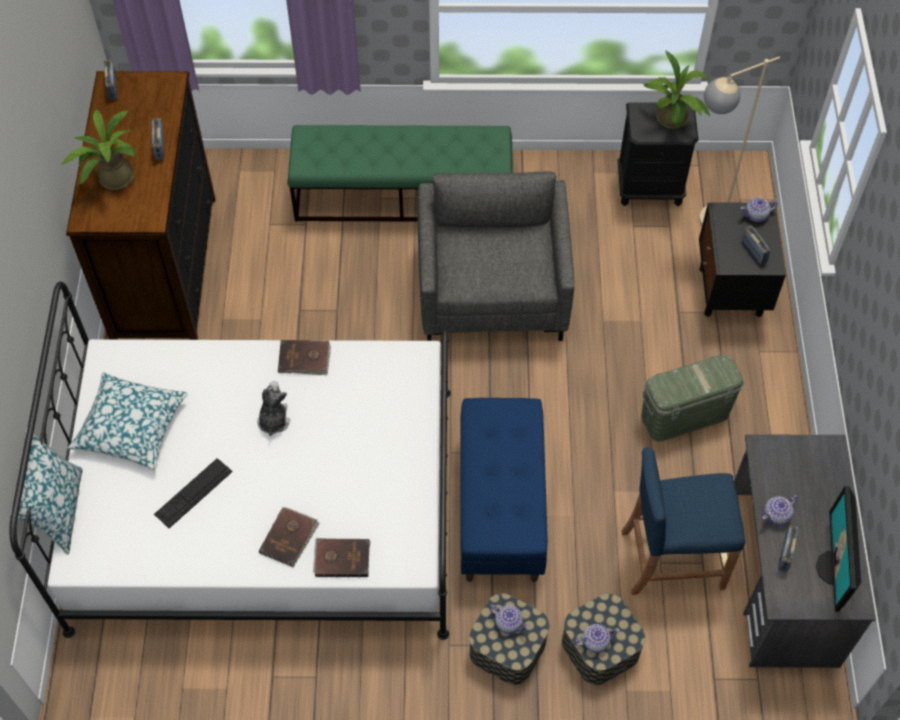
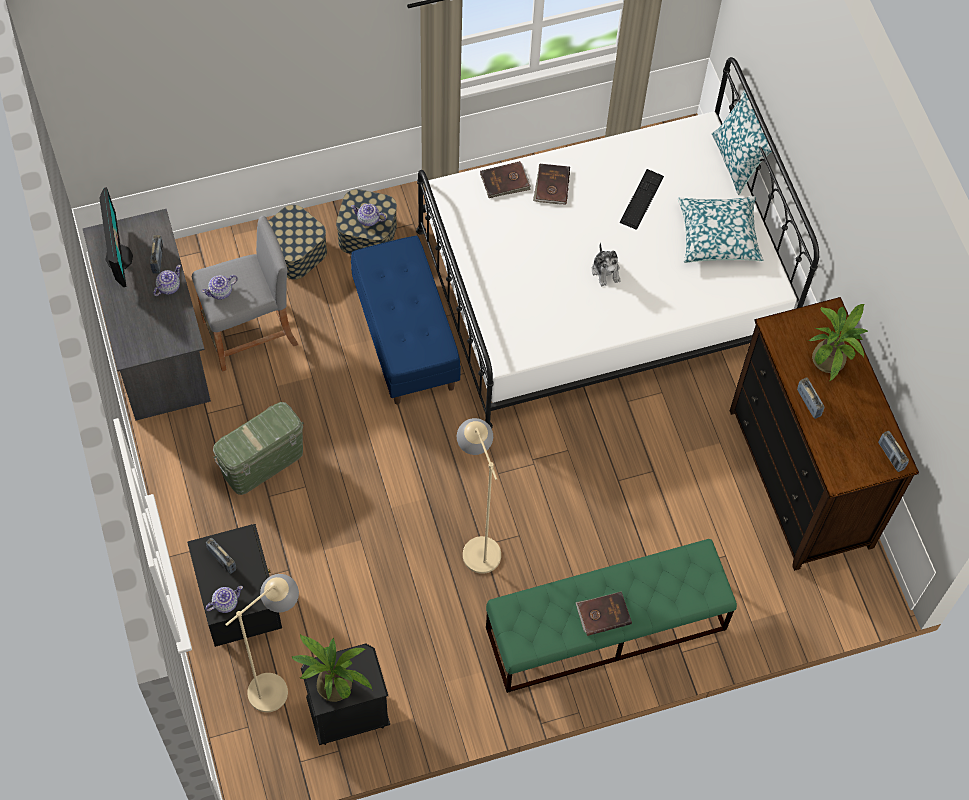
camera: 160 degrees right, 5 degrees up
(304, 359) = (604, 329): brown book -> brown book (603, 614)
(493, 290) = (477, 543): grey armchair -> beige floor lamp
(595, 642) = (298, 223): teapot -> teapot (221, 292)
(672, 558) = (250, 333): blue stool -> grey stool

